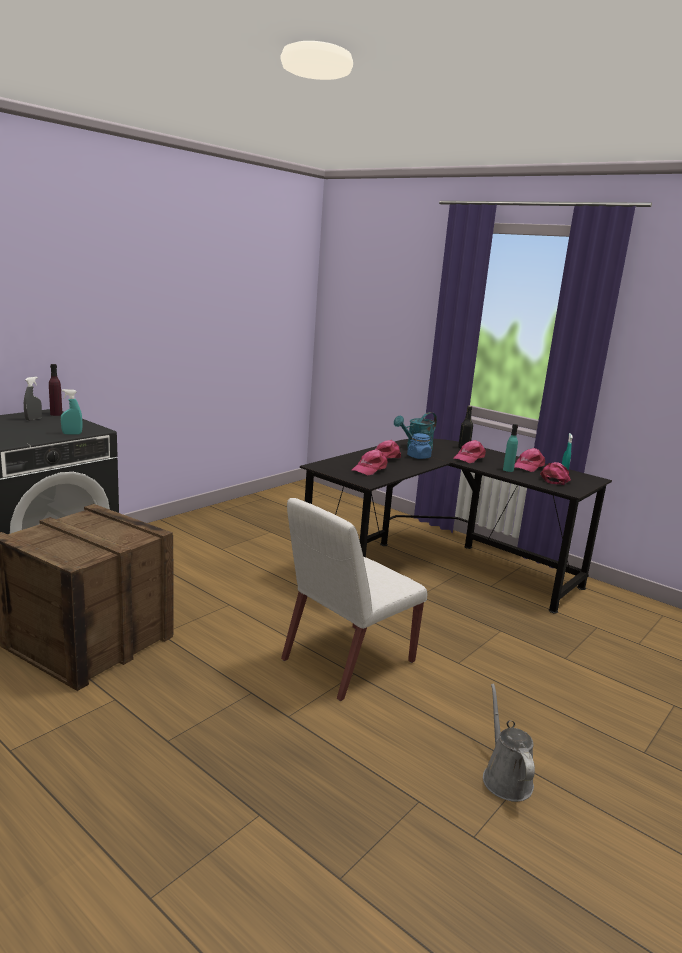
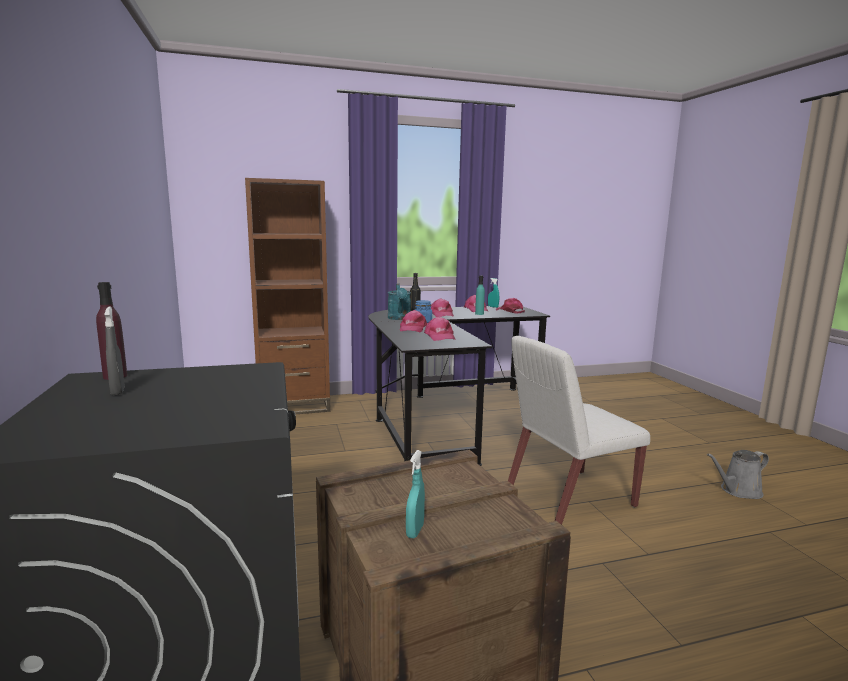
camera: 55 degrees left, 5 degrees down
(72, 434) = (261, 381): turquoise spray bottle -> turquoise spray bottle (415, 531)
(347, 661) = (568, 498): white chair -> white chair turned 75 degrees clockwise
(358, 508) = (294, 406): none -> brown bookcase
(505, 778) = (738, 491): grey watering can -> grey watering can turned 45 degrees counterclockwise

